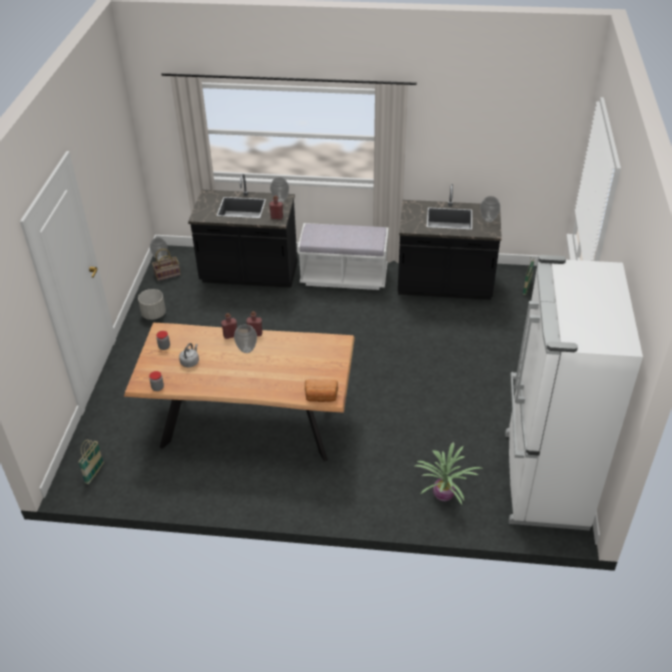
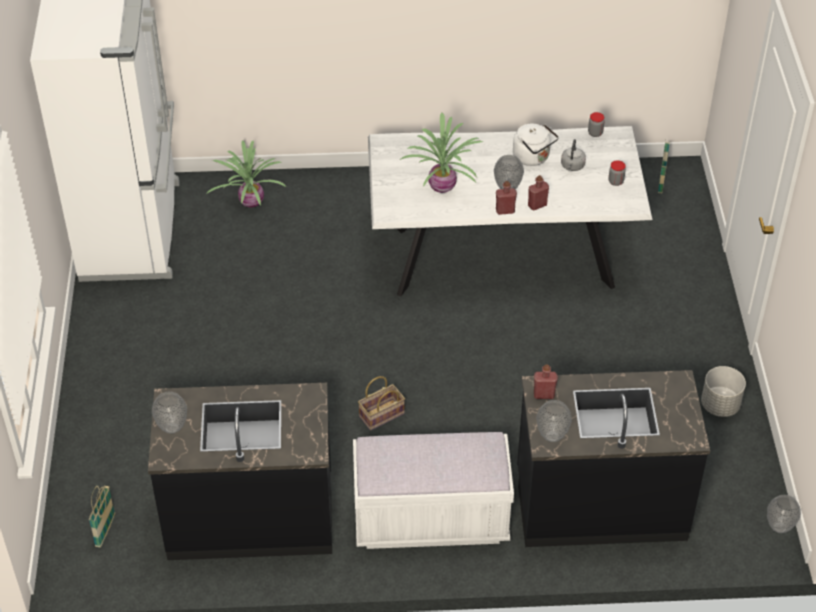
camera: 170 degrees right, 5 degrees up
(168, 274) = (744, 491): basket -> basket (381, 416)
(217, 372) = (533, 158): none -> white kettle
(250, 424) = (501, 255): brown dining table -> white dining table
(294, 356) = (443, 186): none -> potted plant
(321, 397) = (396, 141): bread -> none

